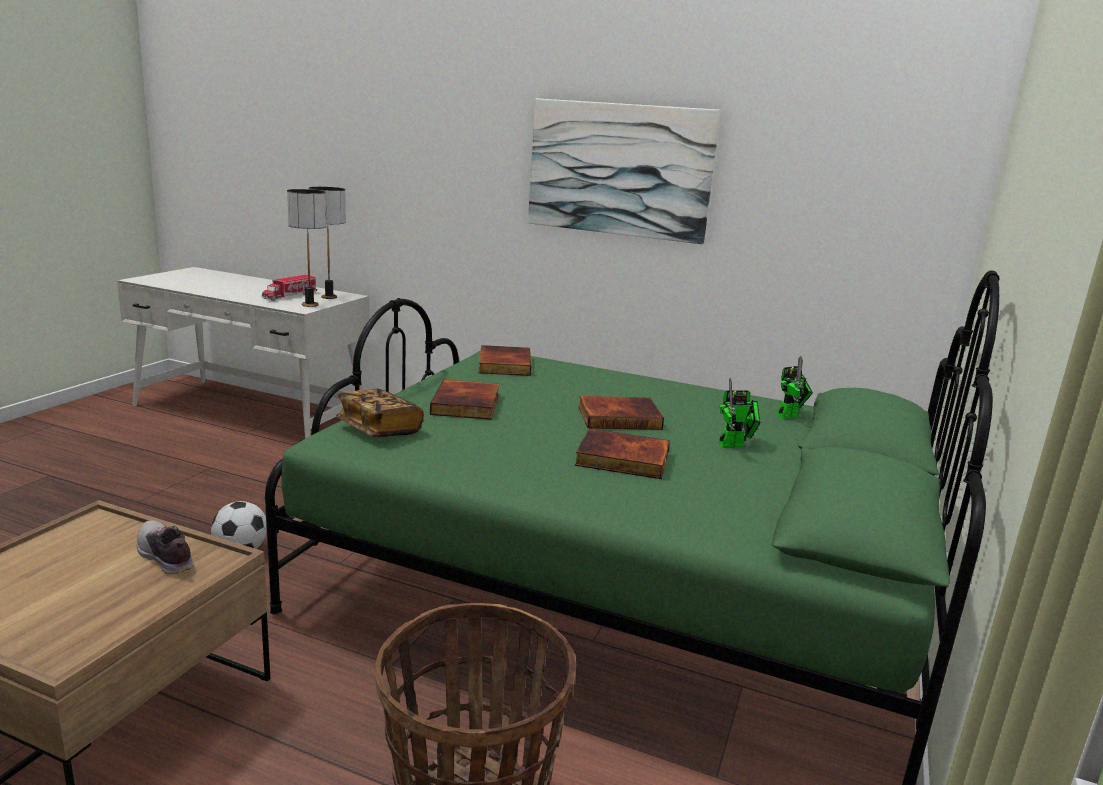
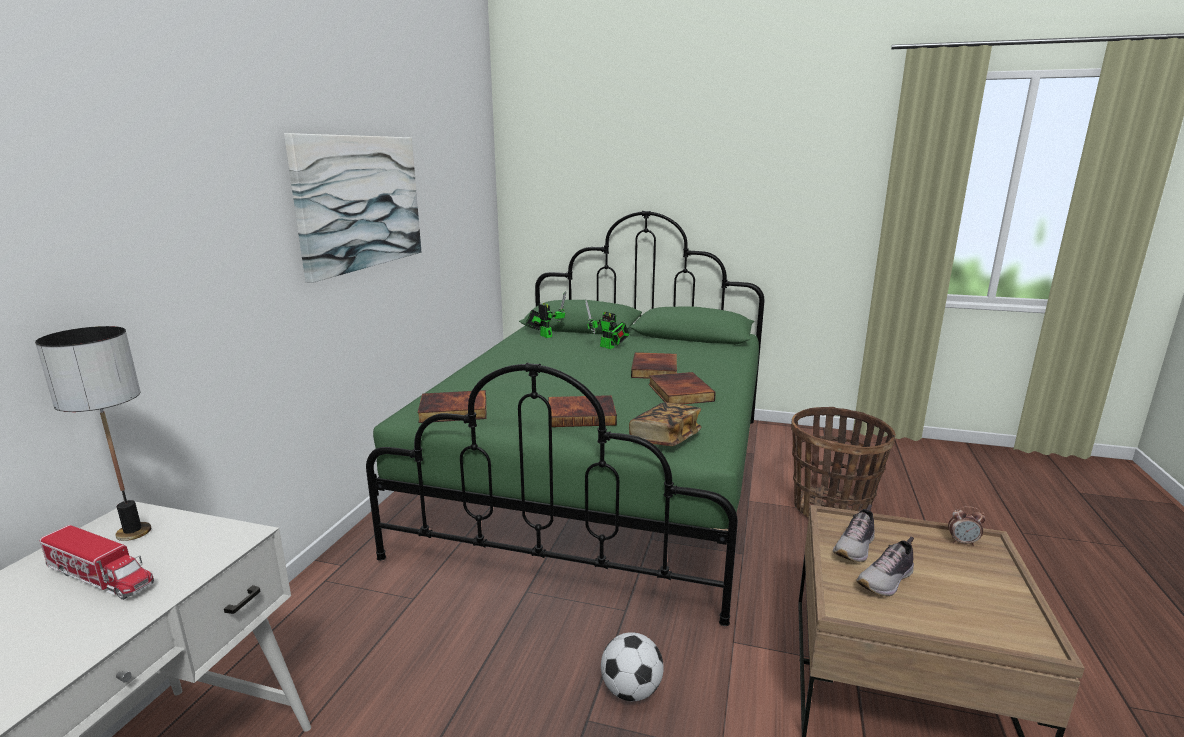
camera: 95 degrees left, 0 degrees up
(87, 639) = (962, 542): none -> alarm clock
(99, 555) = (886, 580): none -> shoe
(310, 305) = (203, 537): table lamp -> none
(619, 417) = (578, 371): book -> book (679, 392)
(735, 445) = (609, 347): toy robot -> toy robot turned 150 degrees clockwise

